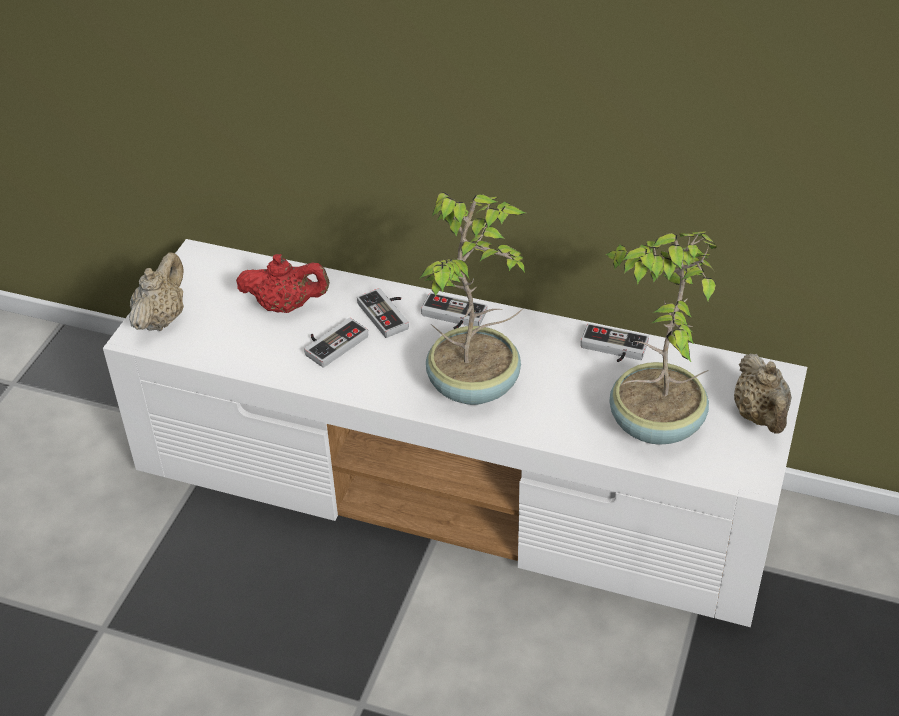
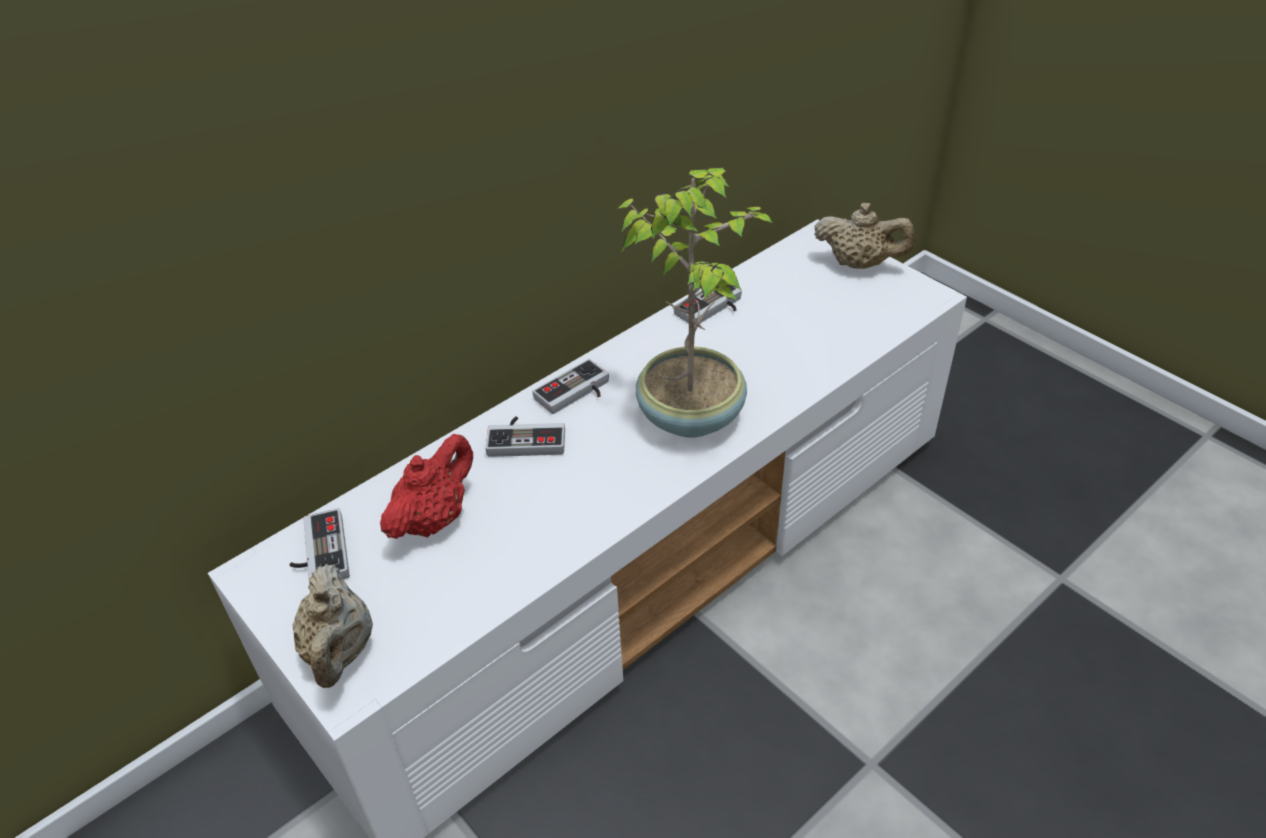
camera: 60 degrees left, 0 degrees up
(161, 319) = (340, 651): beige teapot -> beige teapot turned 150 degrees counterclockwise
(332, 343) = (532, 500): game controller -> game controller (318, 553)
(653, 425) = (829, 324): potted plant -> none

